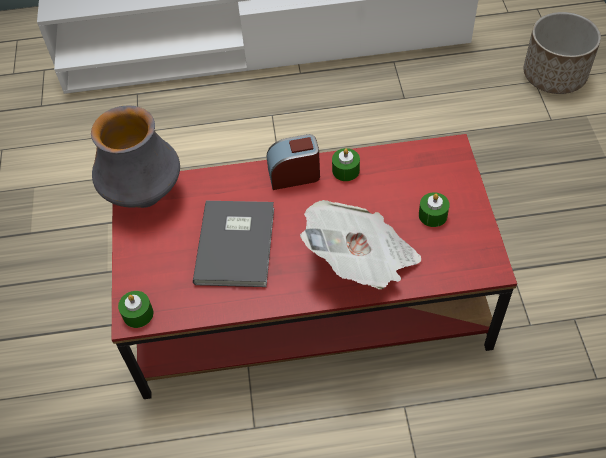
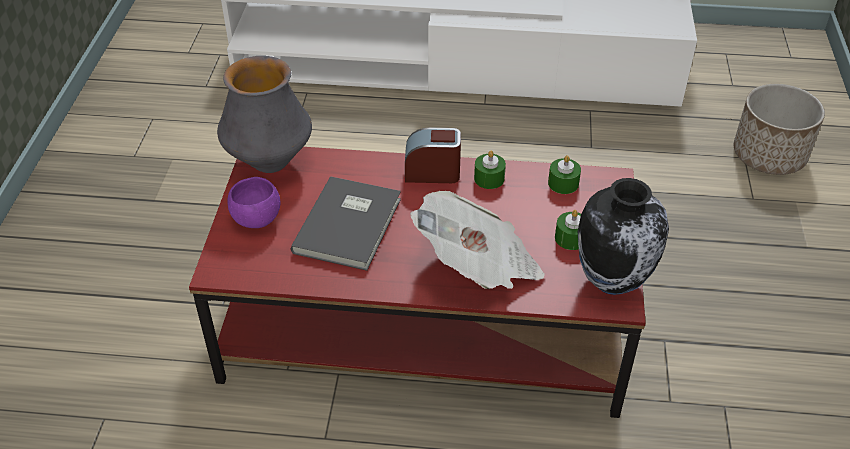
camera: 10 degrees right, 10 degrees down
(138, 314) = (224, 268): green candle -> green candle (563, 183)
(151, 256) = (256, 218): none -> purple bowl
(480, 250) = (613, 281): none -> vase

